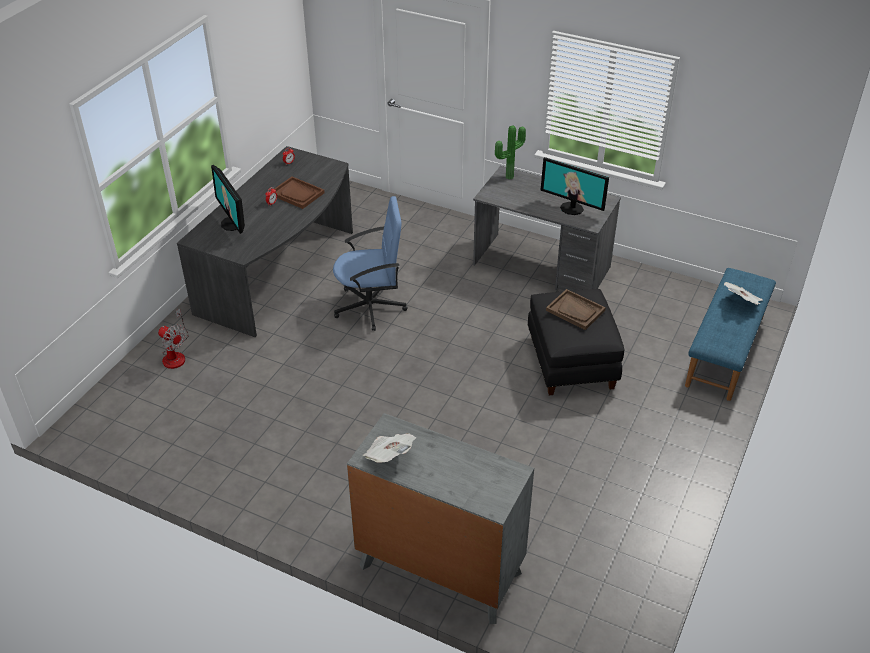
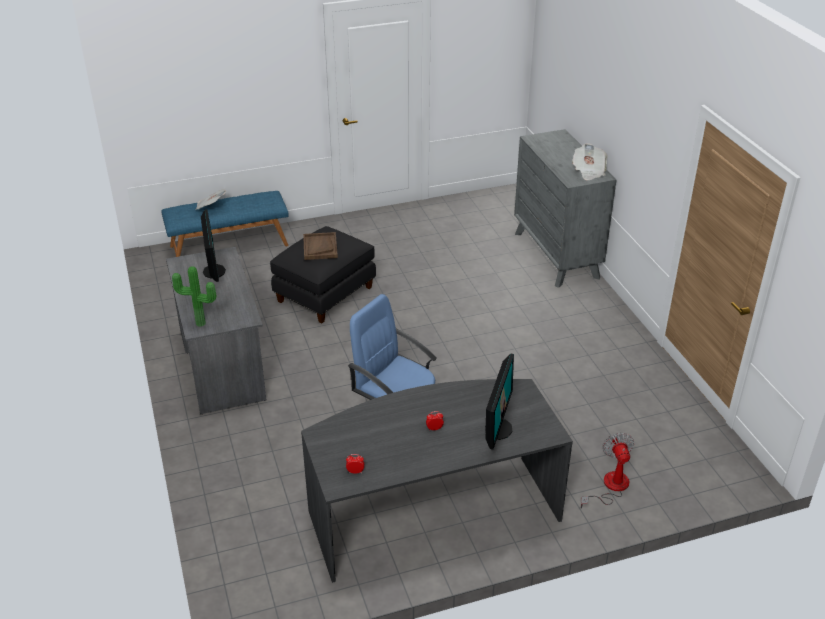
camera: 135 degrees left, 5 degrees down
(297, 194) = (398, 423): brown tray -> none

